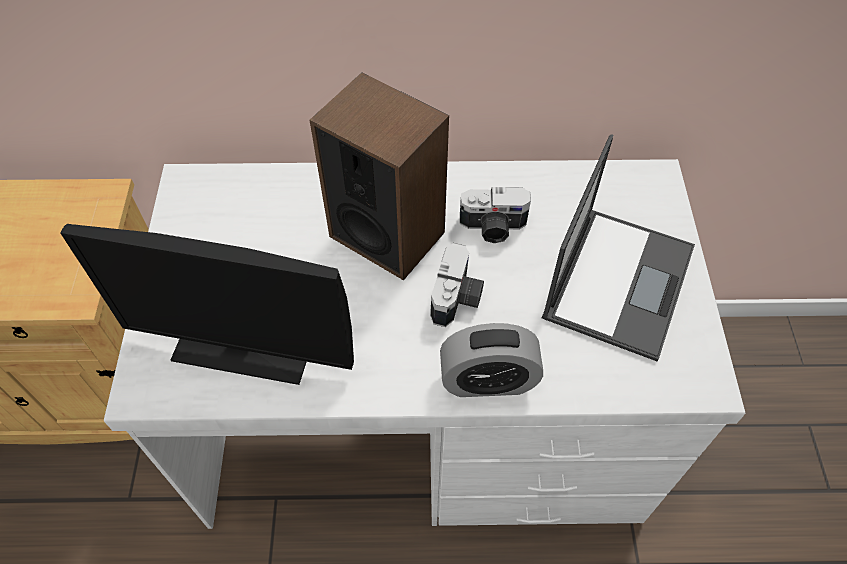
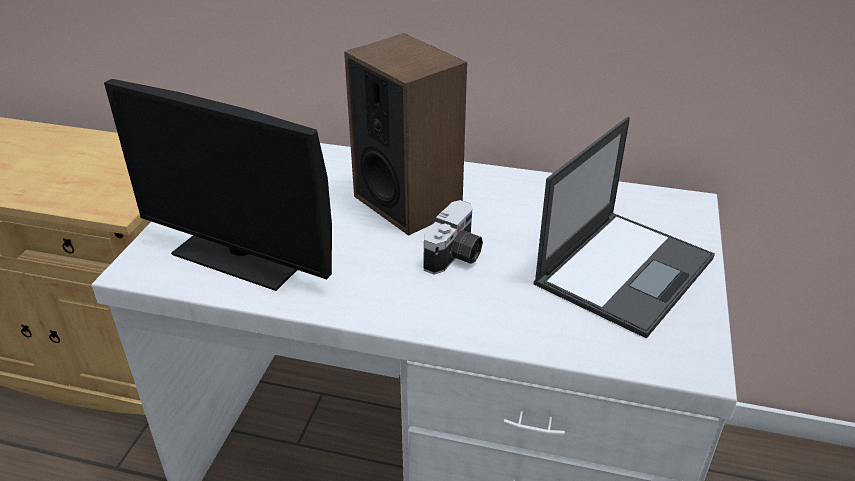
camera: 15 degrees right, 20 degrees down
(488, 380) = (460, 321): alarm clock -> none
(493, 228) = (510, 213): camera -> none

